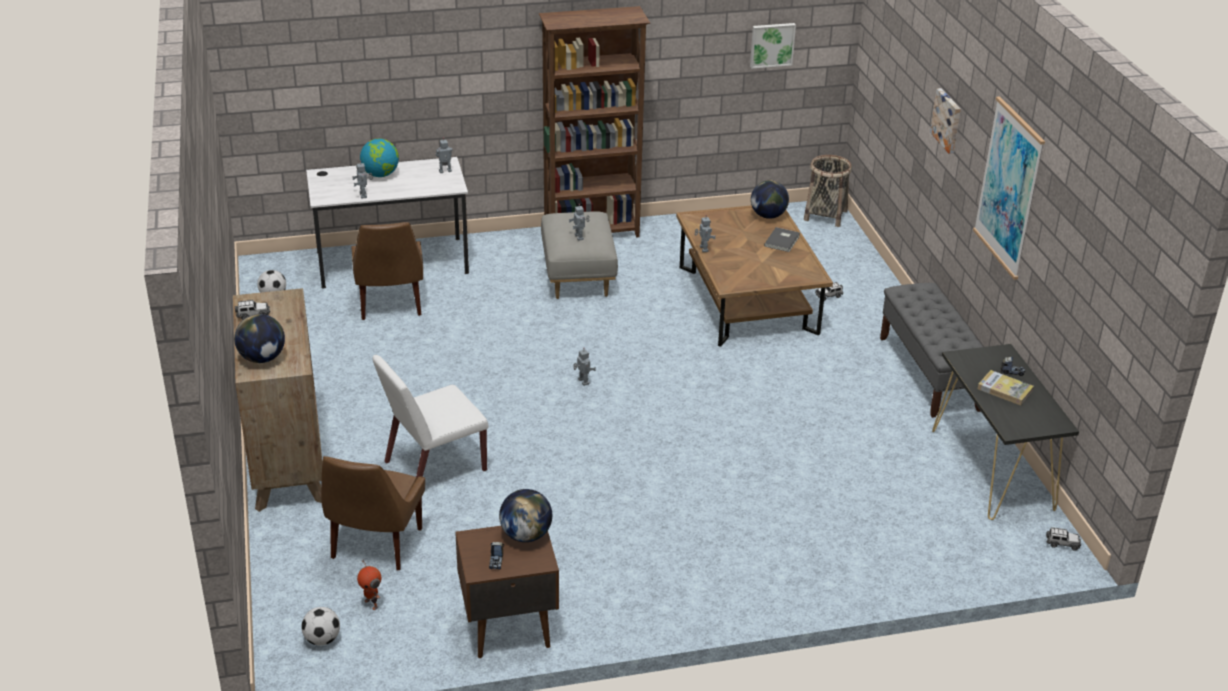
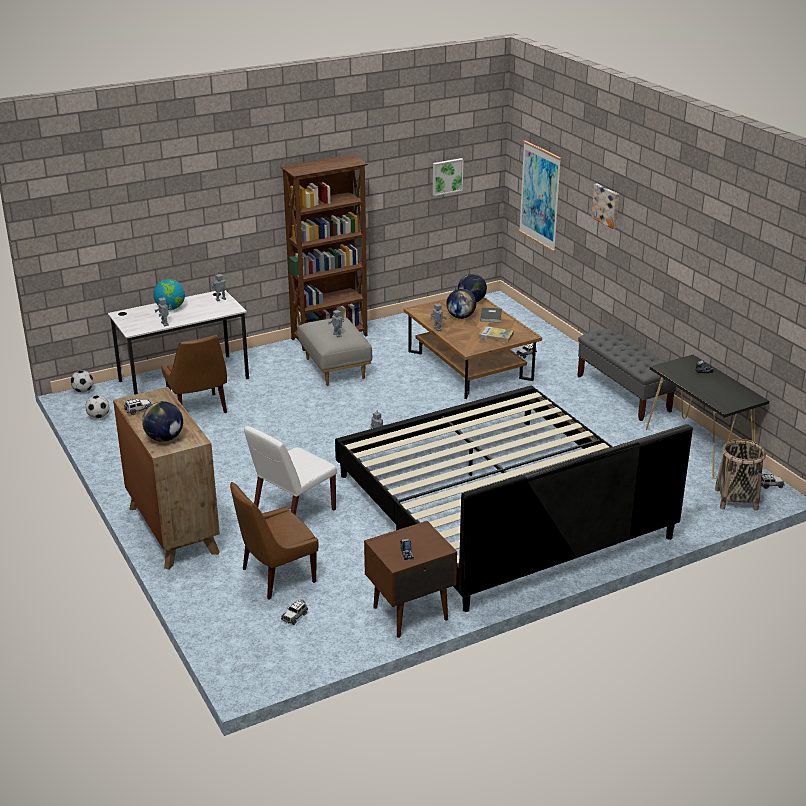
camera: 15 degrees left, 5 degrees down
(322, 639) = (268, 649): football -> football (83, 391)
(372, 603) = (295, 616): toy robot -> toy car
(375, 546) = (276, 576): brown chair -> brown chair turned 60 degrees clockwise
(526, 535) = (419, 533): globe -> globe (460, 317)
(689, 505) = (500, 506): none -> bed
(825, 215) = (496, 303): basket -> basket (736, 499)
(1005, 390) = (705, 383): book -> book (496, 336)
(1008, 188) = (674, 240): picture -> picture (540, 196)

